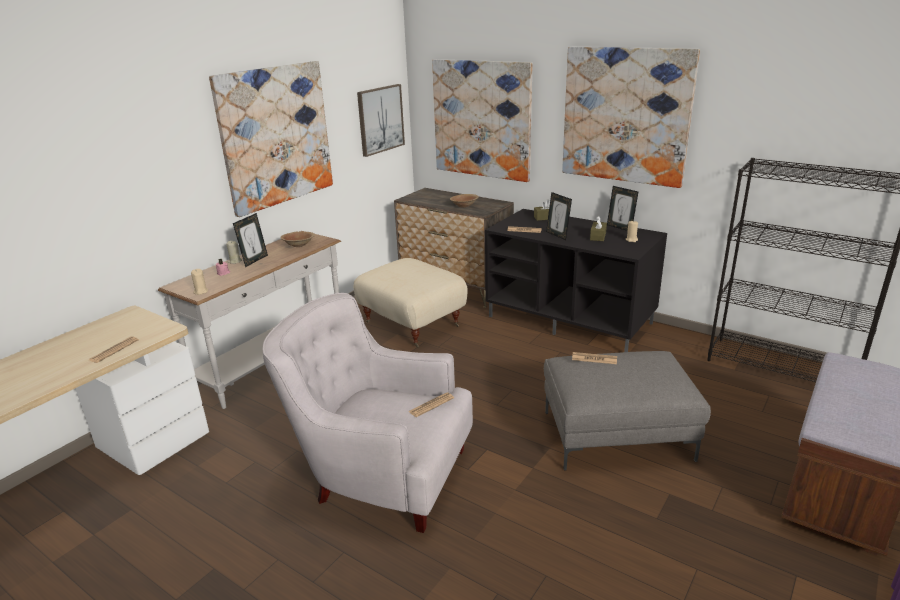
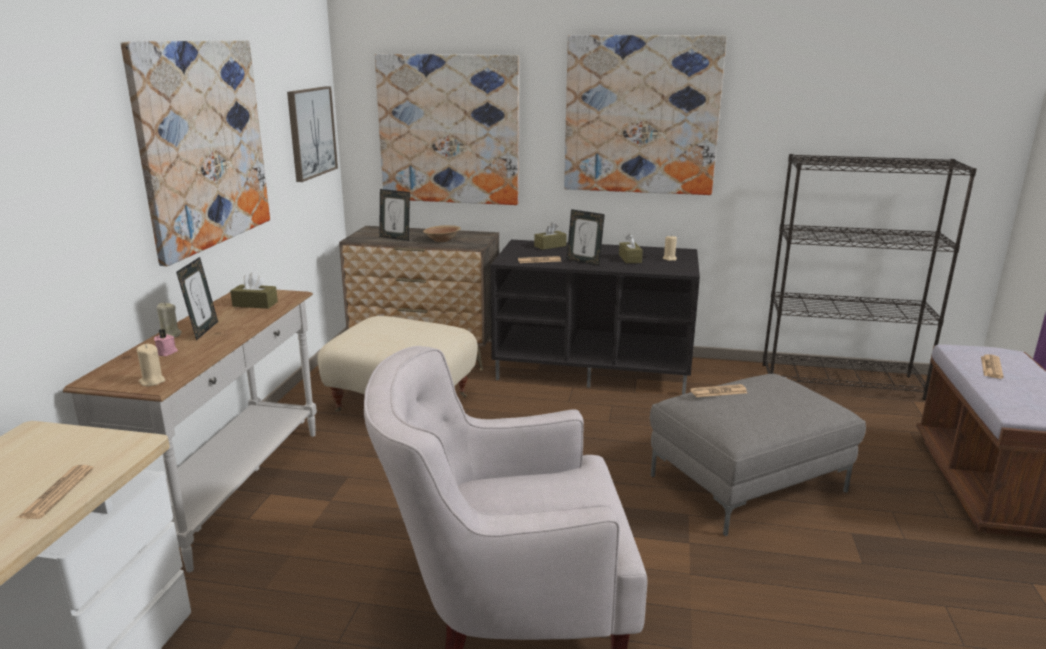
camera: 25 degrees left, 5 degrees down
(298, 245) = (255, 304): brown bowl -> brown tissue box
(431, 405) = (578, 482): newspaper -> newspaper (991, 367)
(620, 227) = (643, 248): picture frame -> picture frame (395, 238)

